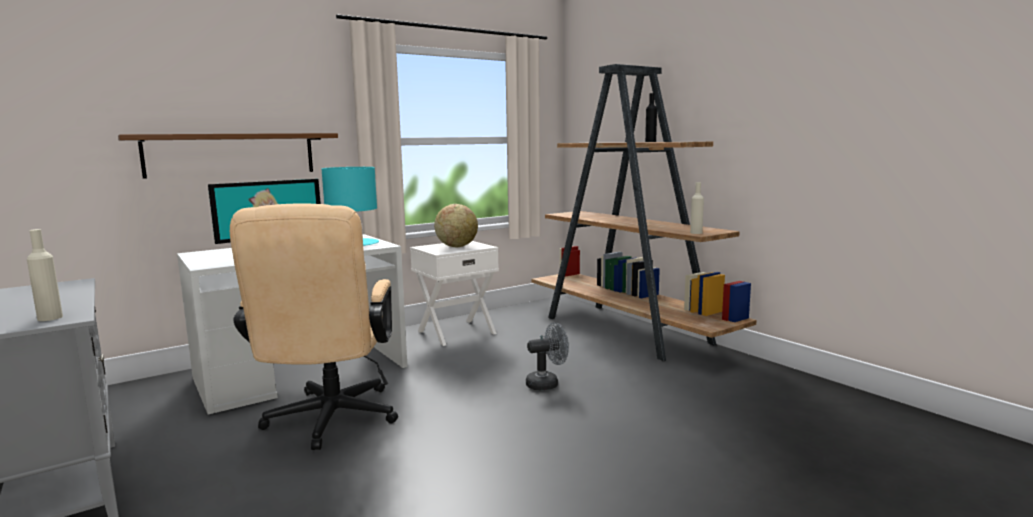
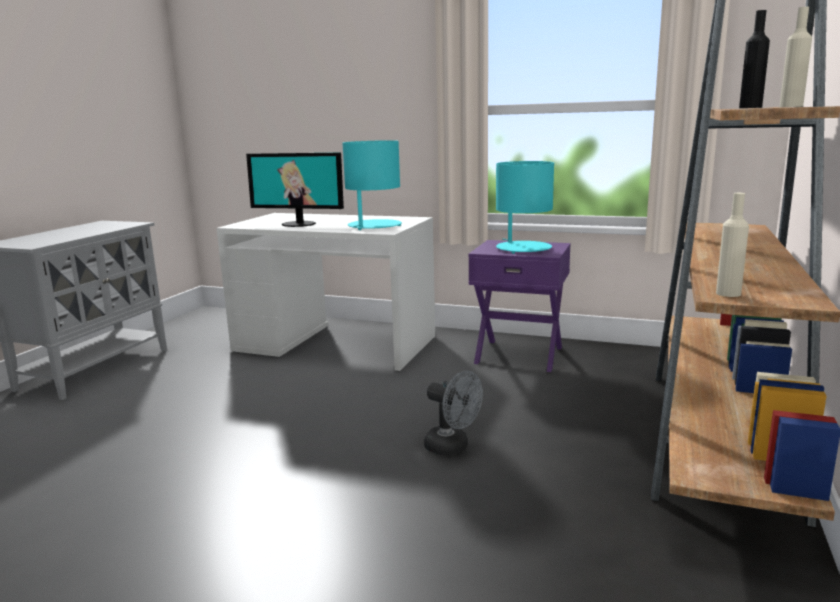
camera: 55 degrees right, 5 degrees up
(50, 318) = (33, 243): beige bottle -> beige bottle (791, 106)
(231, 154) = (331, 125): brown shelf -> none
(329, 422) = (253, 390): beige office chair -> none
(456, 246) = (523, 248): globe -> turquoise table lamp
(456, 332) = (519, 354): white nightstand -> purple nightstand

